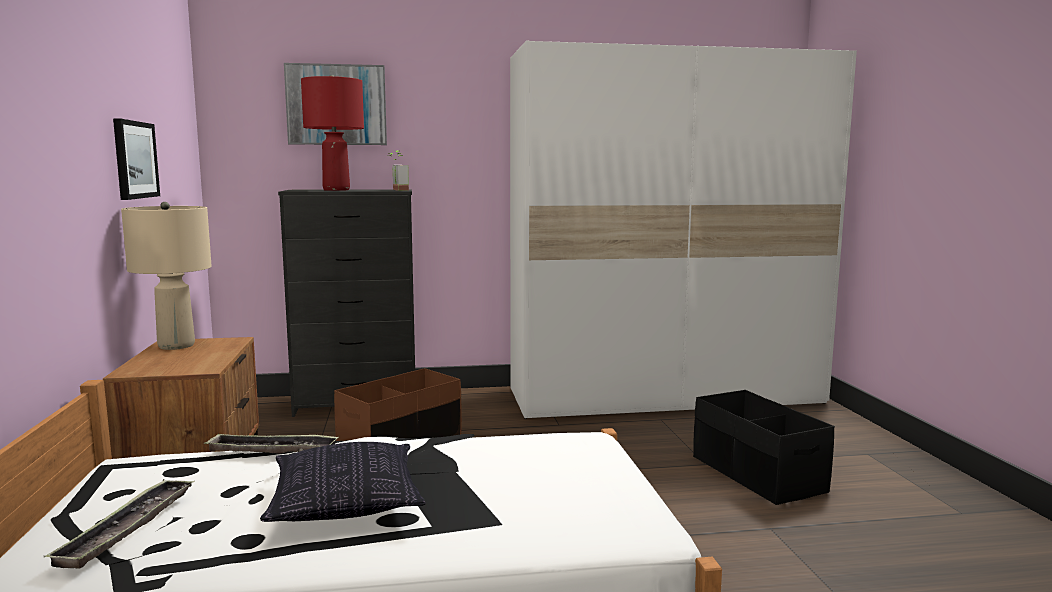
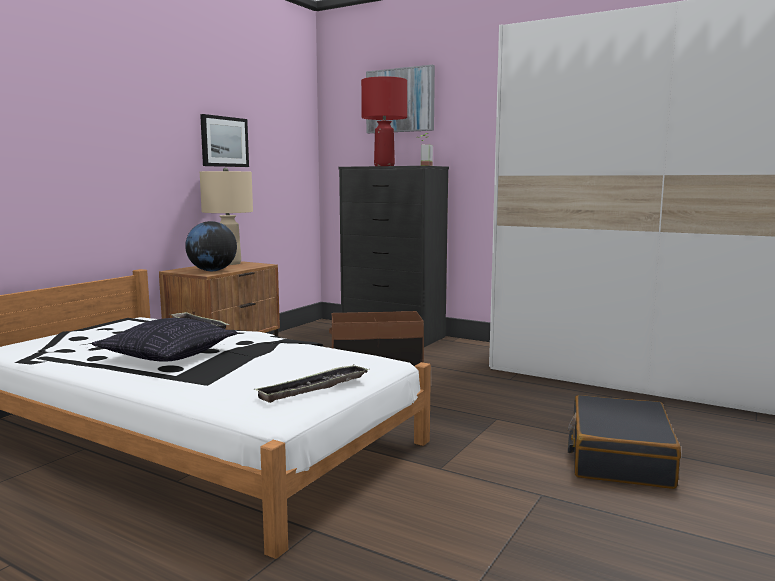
camera: 40 degrees right, 0 degrees up
(127, 528) = (72, 340): tray -> tray (314, 388)
(194, 362) = (212, 271): none -> globe
(756, 474) = (619, 457): black storage box -> black suitcase

